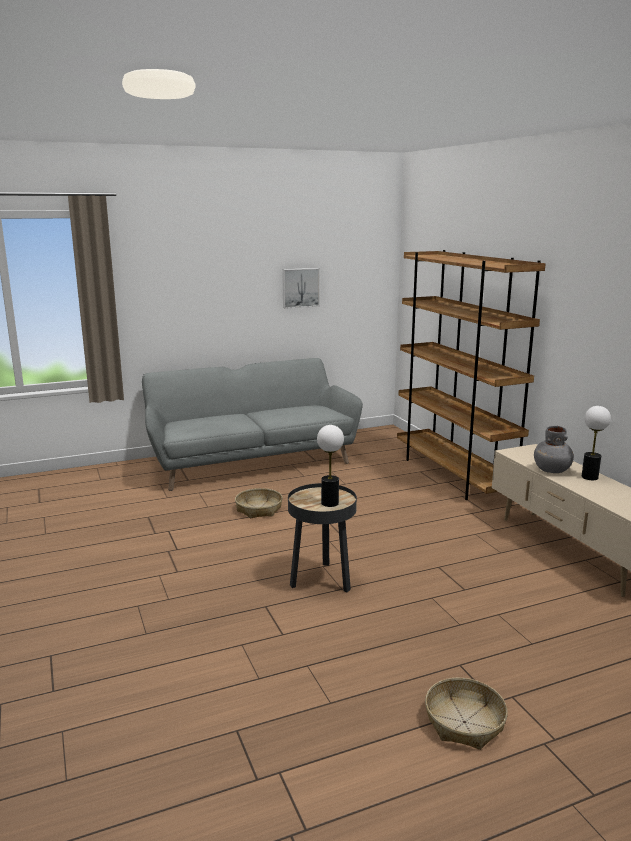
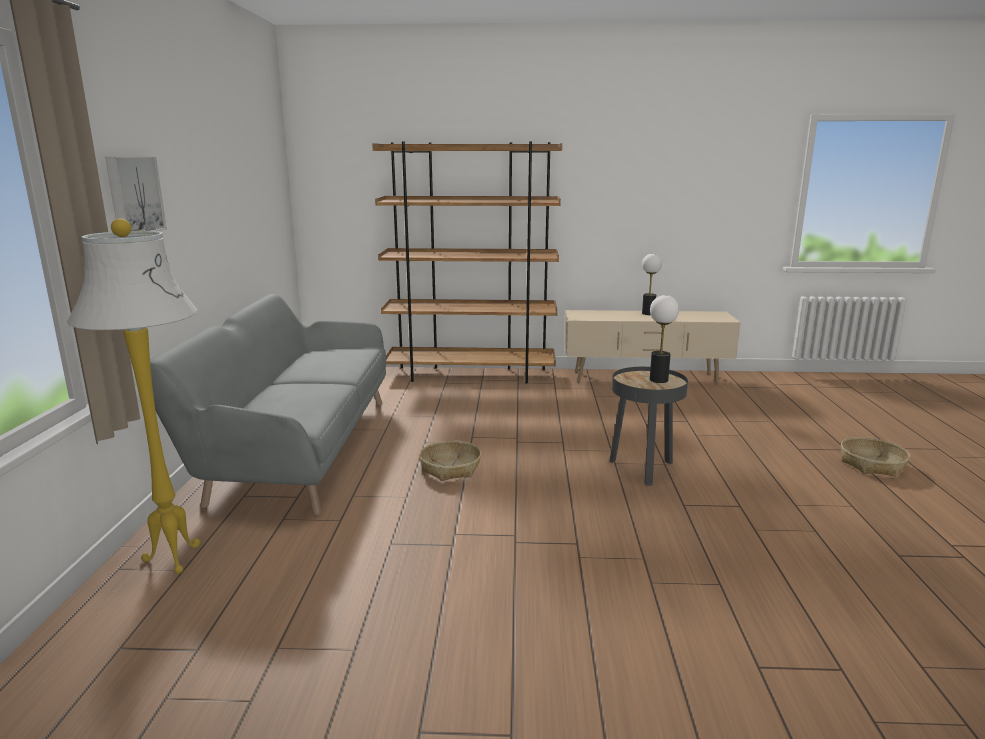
camera: 65 degrees left, 0 degrees up
(109, 475) = (175, 558): none -> white floor lamp
(300, 287) = (239, 198): picture -> picture (133, 195)
(551, 470) = (627, 317): grey vase -> none

